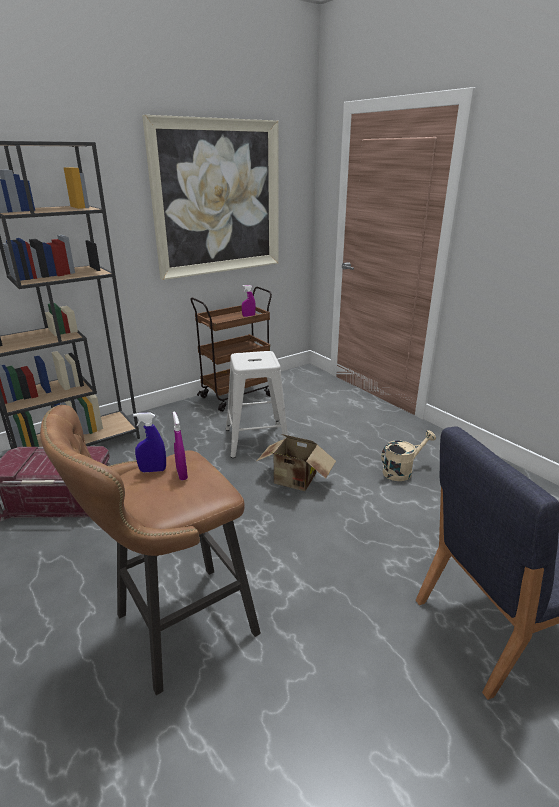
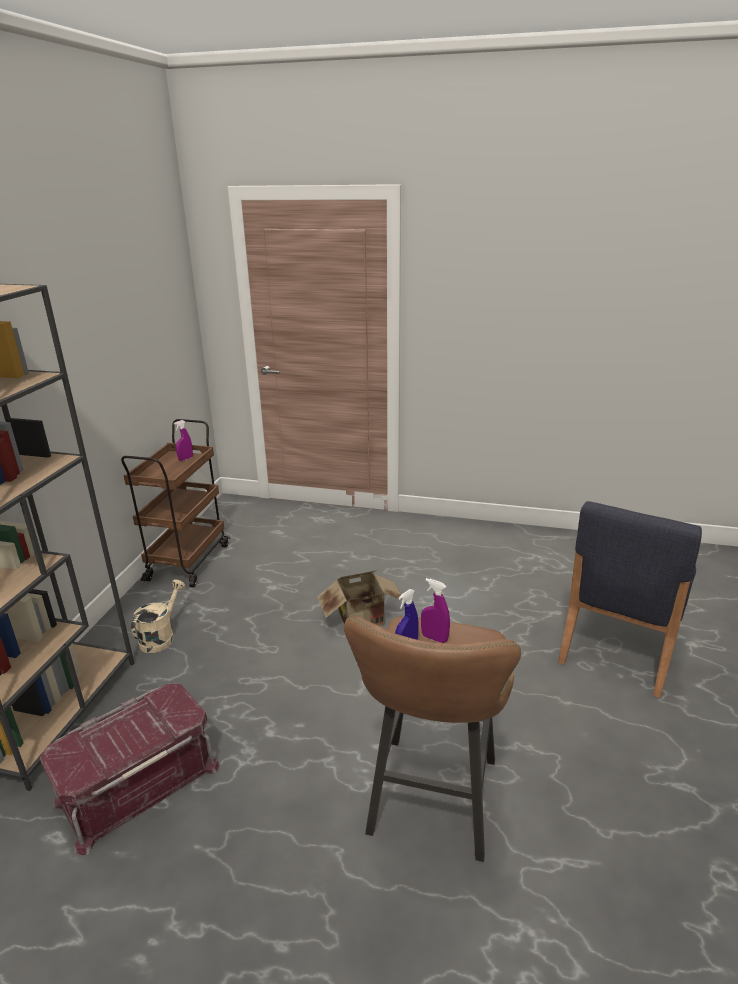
camera: 40 degrees left, 0 degrees up
(218, 199) = (117, 320): picture -> none
(256, 440) = (275, 600): white stool -> none
(402, 471) = (435, 567): beige watering can -> beige watering can (161, 636)

